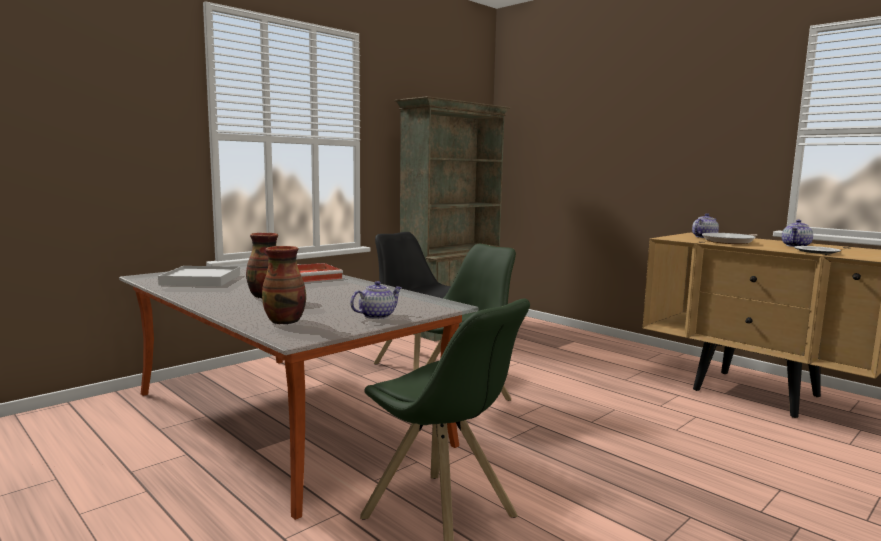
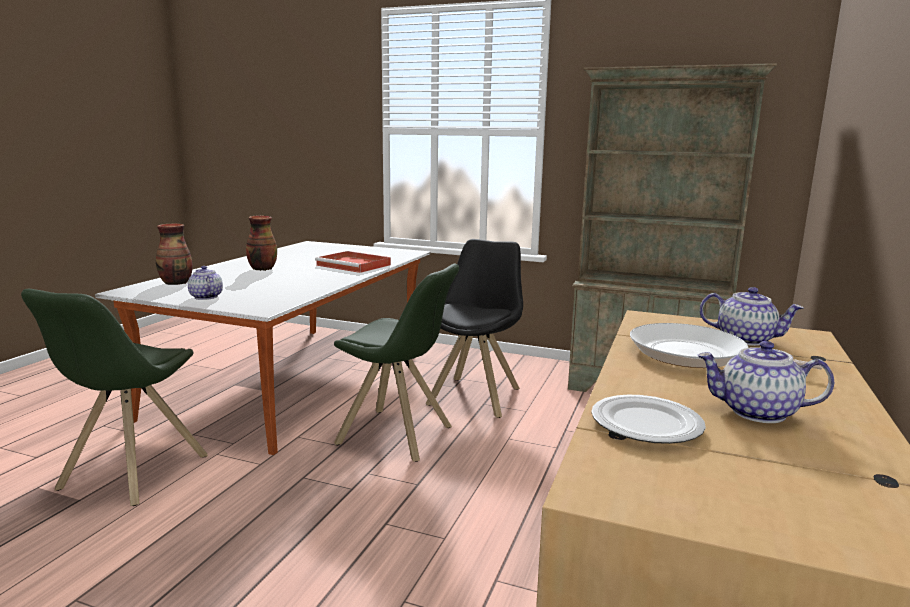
camera: 65 degrees right, 5 degrees up
(201, 280) = (310, 252): white tray -> none
(377, 316) = (205, 297): teapot -> teapot turned 150 degrees counterclockwise

